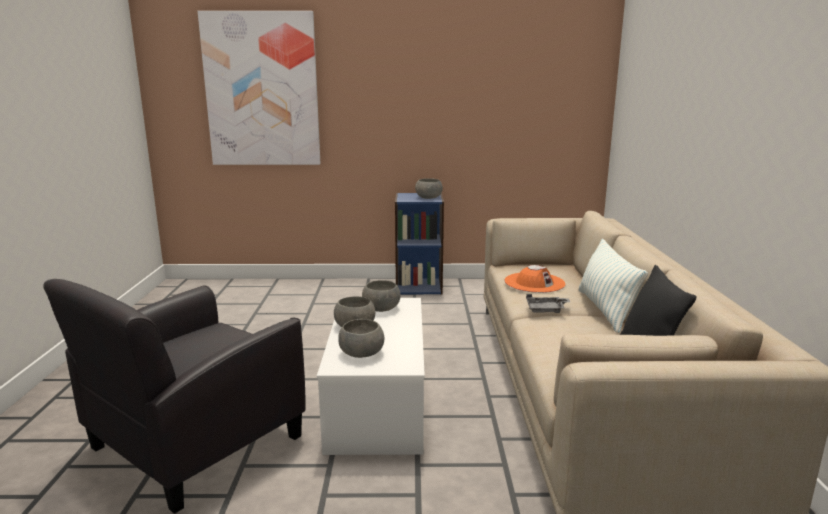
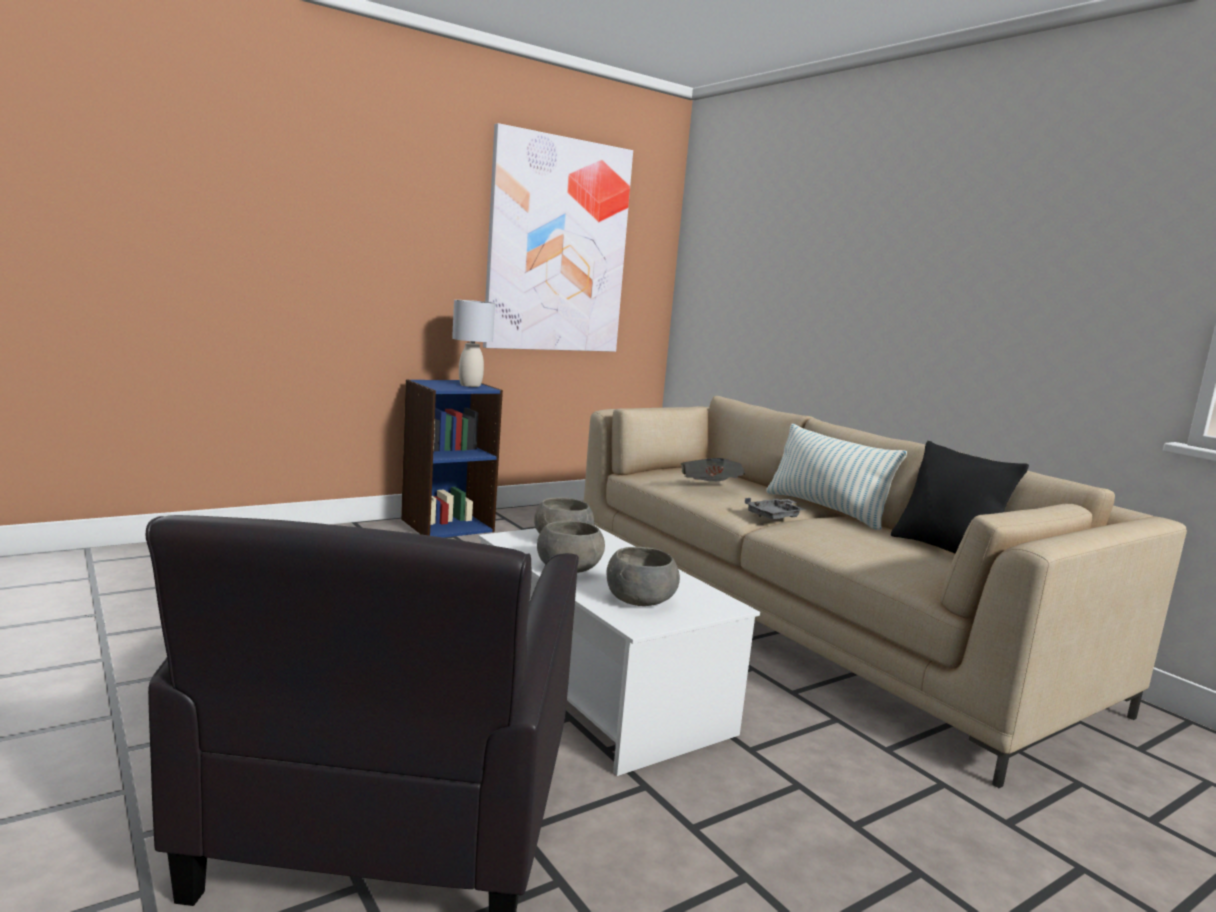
camera: 35 degrees left, 5 degrees down
(262, 90) = (173, 189): picture -> picture (557, 246)
(429, 197) = (470, 385): grey bowl -> grey table lamp
(534, 282) = (710, 488): orange hat -> newspaper

